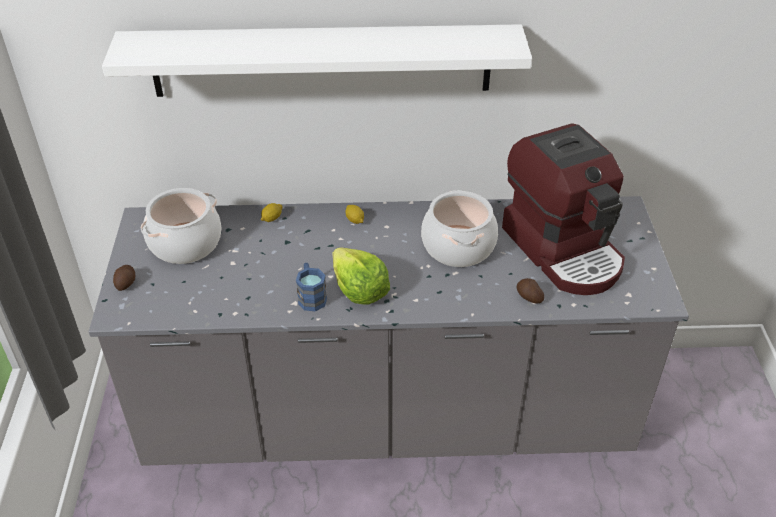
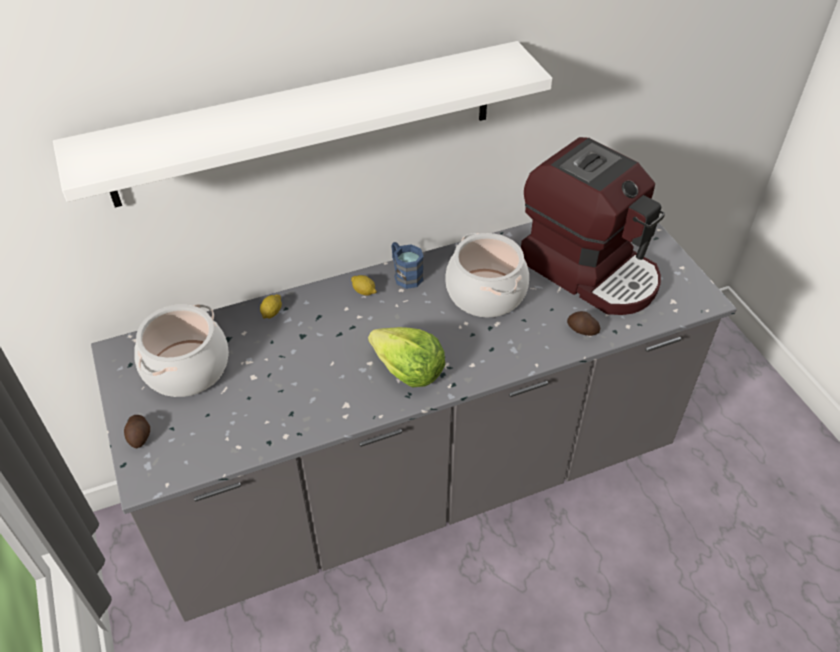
camera: 20 degrees left, 5 degrees up
(311, 296) = (360, 392): blue mug -> blue mug (405, 274)

